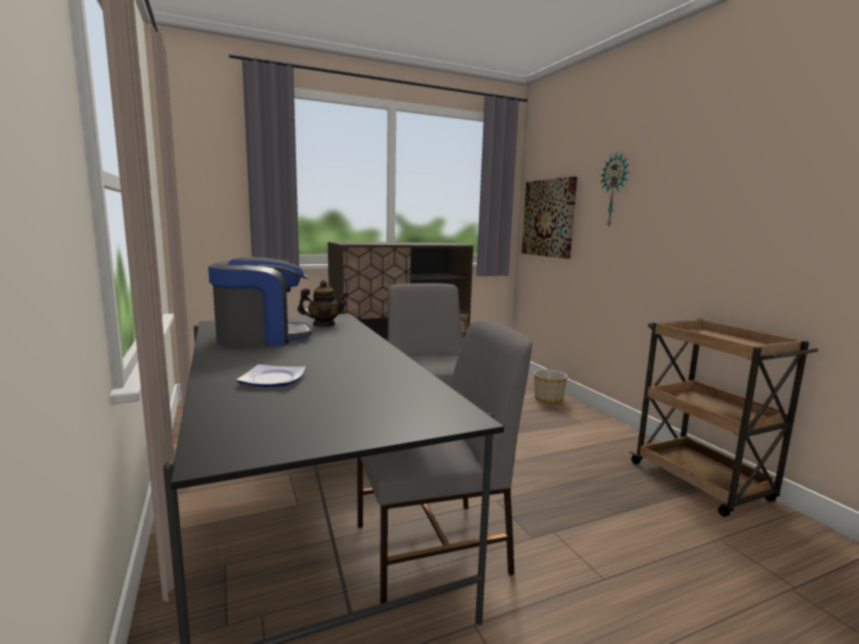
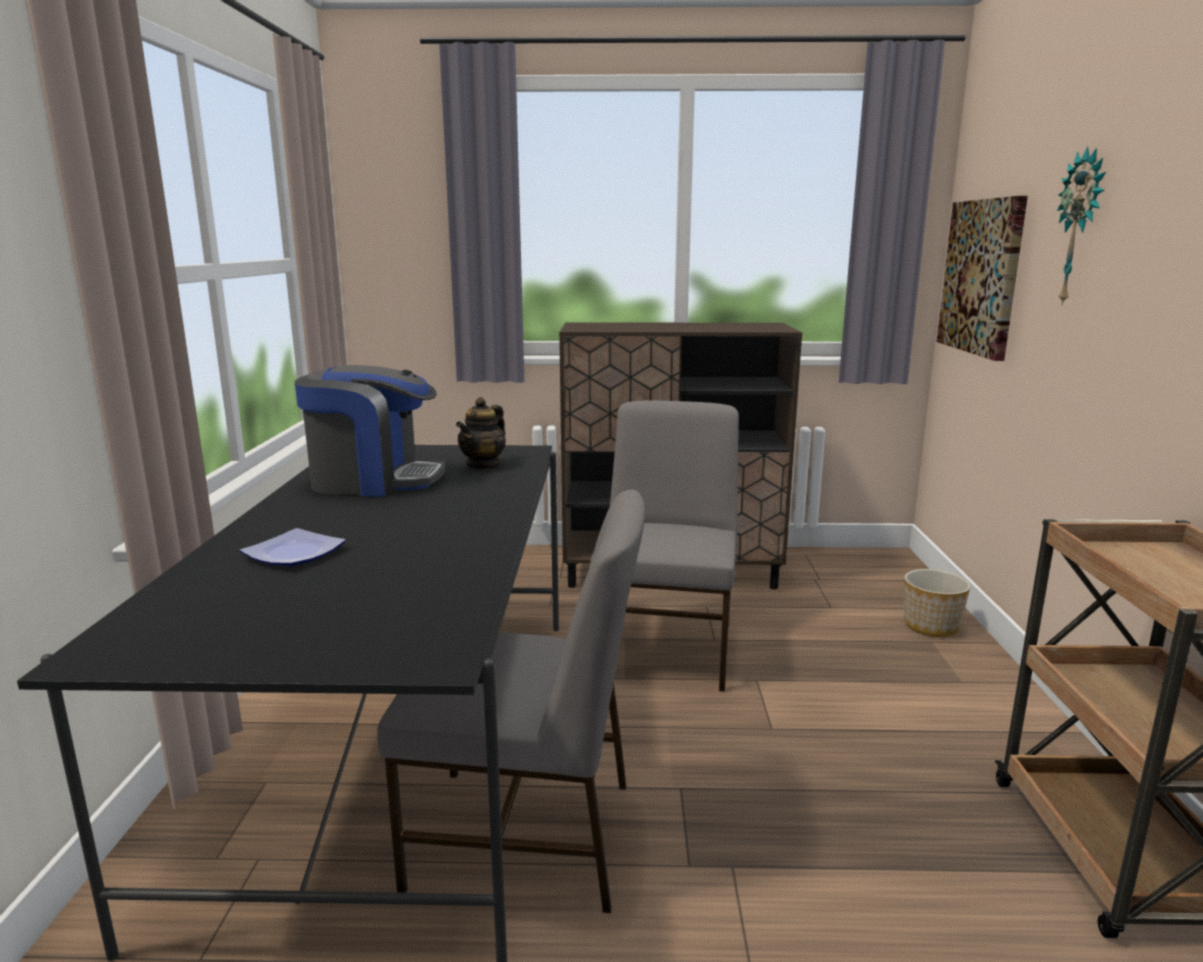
camera: 25 degrees right, 5 degrees up
(324, 325) = (483, 465): teapot -> teapot turned 105 degrees clockwise

